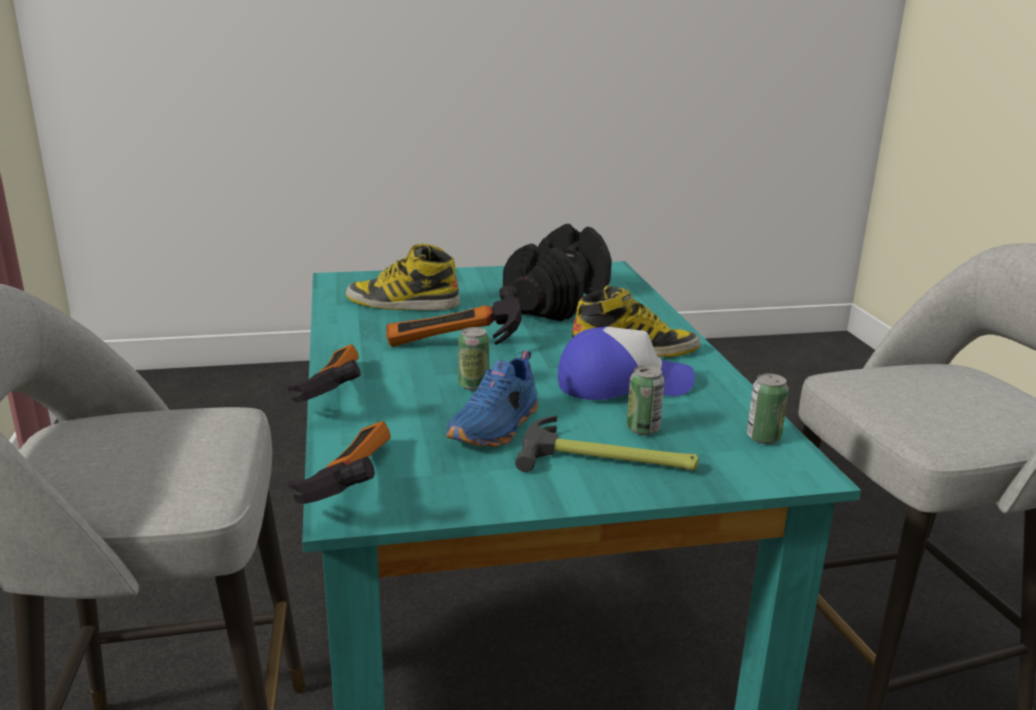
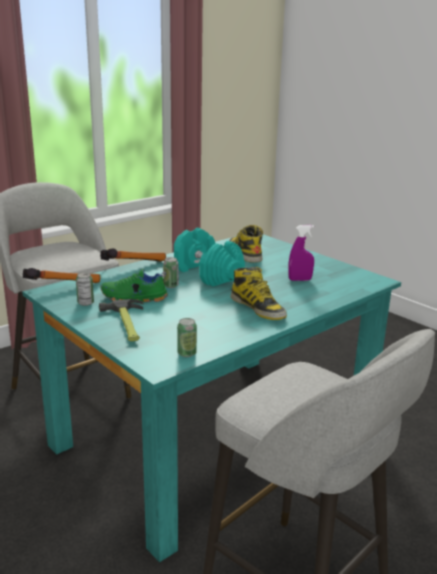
camera: 60 degrees right, 0 degrees up
(454, 347) = (207, 273): hammer -> turquoise dumbbell
(497, 428) = (134, 298): blue shoe -> green shoe
(557, 302) = (300, 280): black dumbbell -> purple spray bottle
(622, 384) = (211, 313): cap -> none
(643, 429) = (165, 325): can -> can (85, 303)

